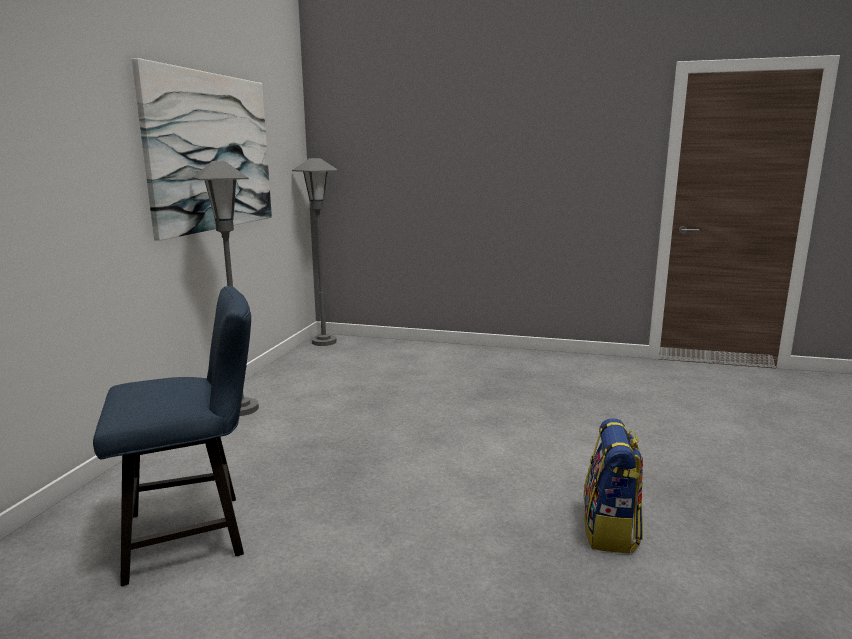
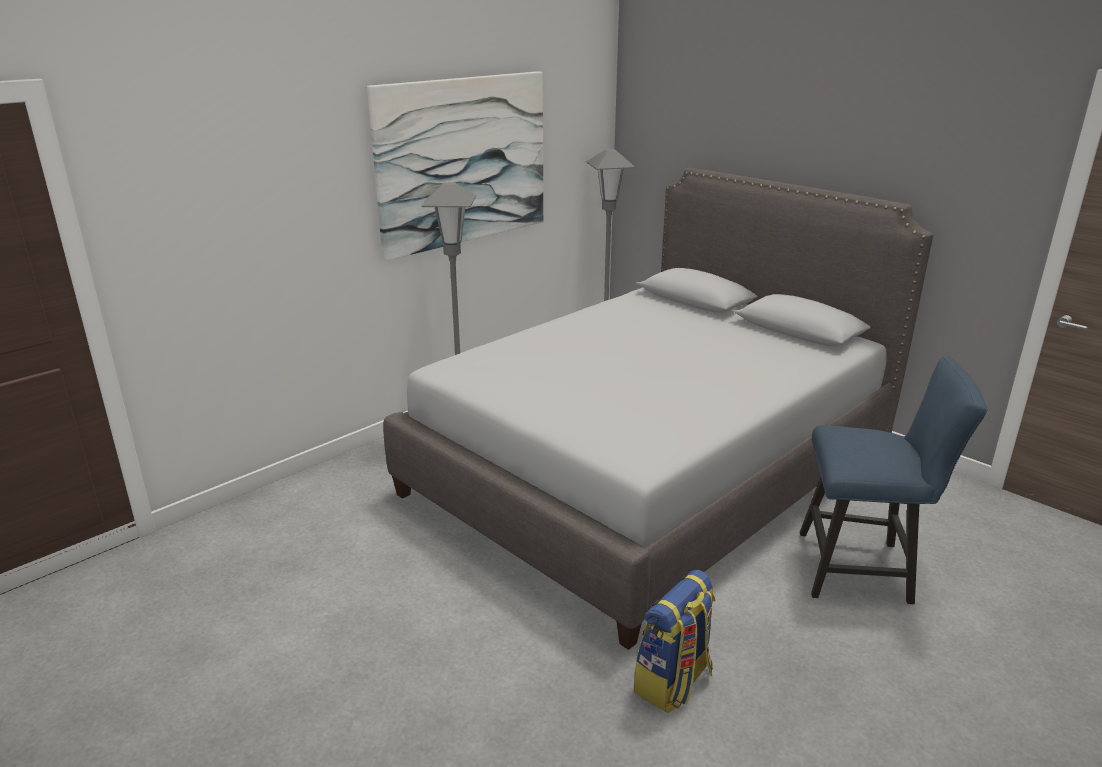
camera: 30 degrees right, 10 degrees up
(196, 533) = (338, 546): blue chair -> blue chair (864, 569)
(437, 401) = (651, 472): none -> grey bed

